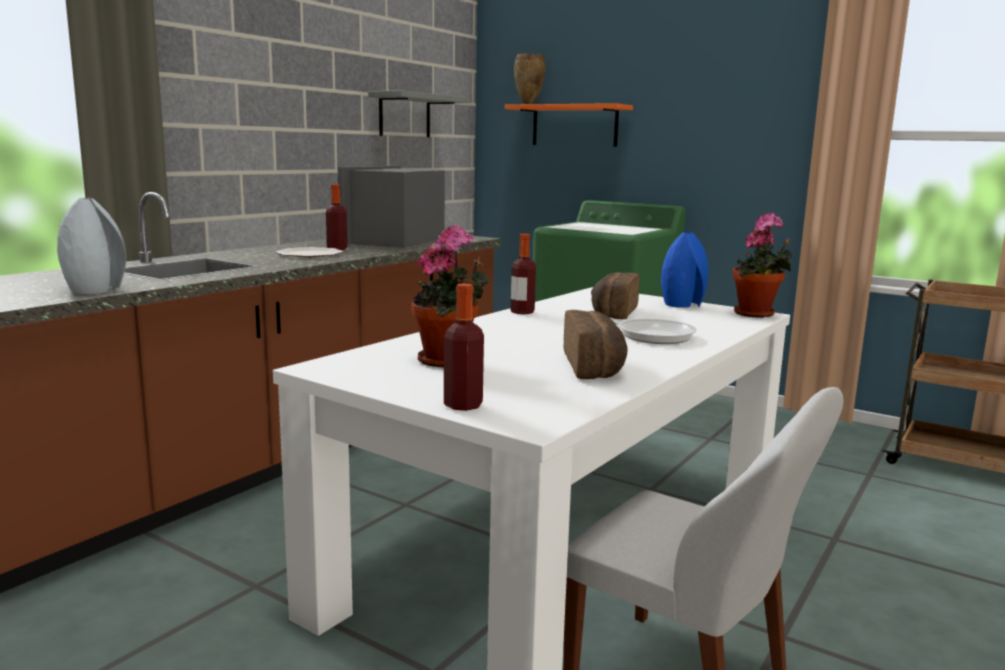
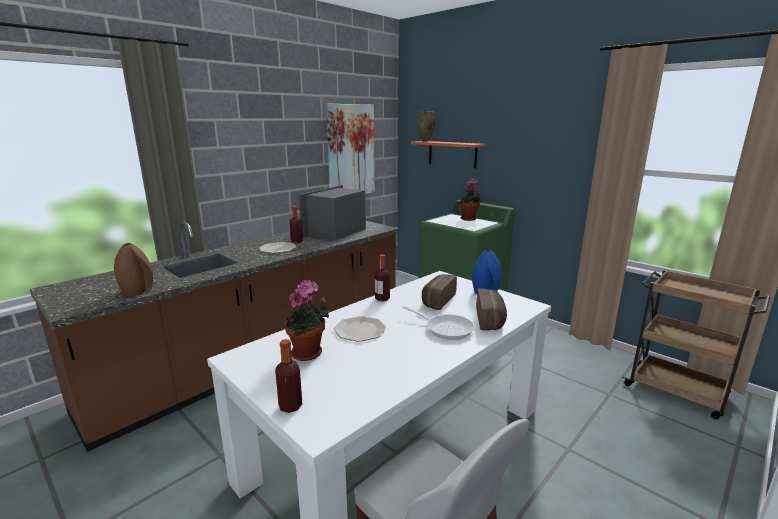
camera: 10 degrees right, 5 degrees up
(95, 290) = (138, 291): grey vase -> brown vase
(404, 115) = (351, 151): grey shelf -> picture
(513, 339) = (360, 330): none -> plate
(595, 367) = (393, 365): bread -> bread (491, 320)
(757, 314) = (528, 305): potted plant -> potted plant (469, 219)

